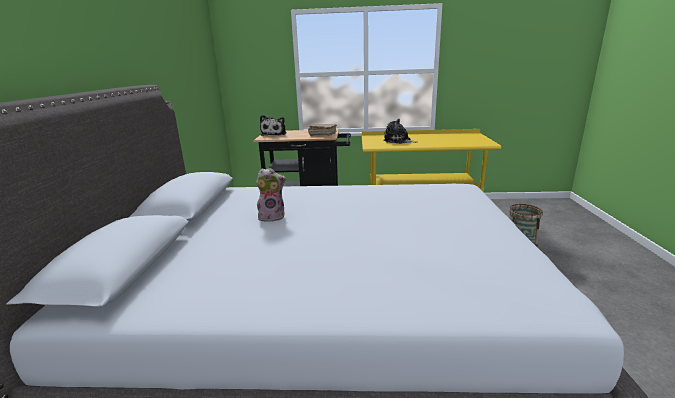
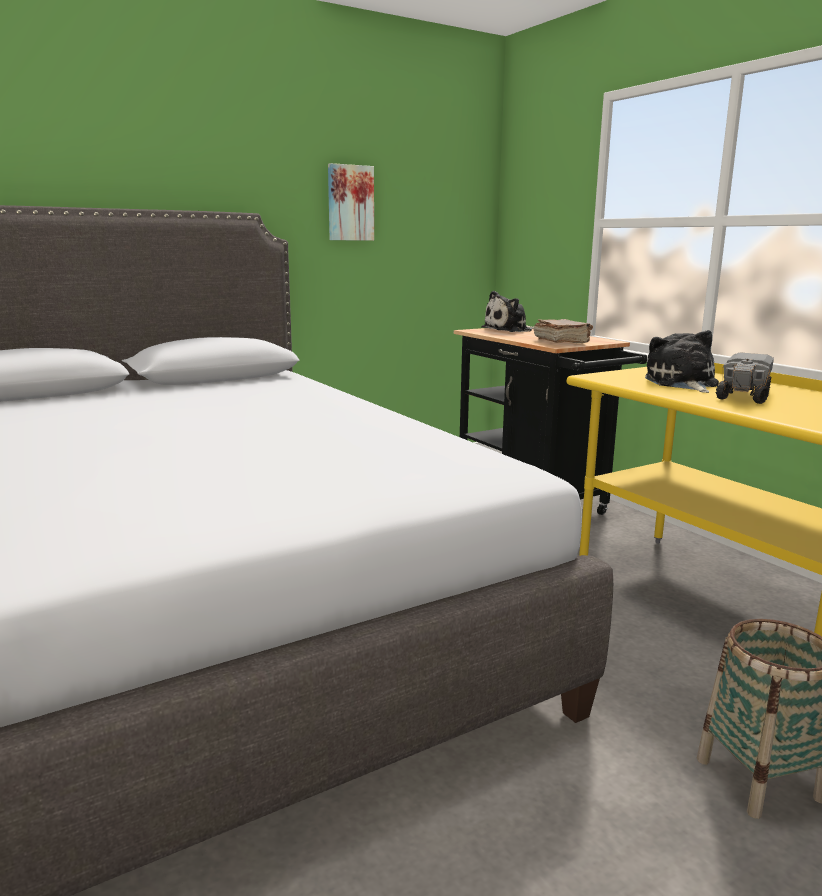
camera: 55 degrees right, 5 degrees down
(174, 71) = (350, 203): none -> picture
(272, 217) = (210, 405): plush toy -> none
(425, 140) = (744, 395): none -> toy truck

